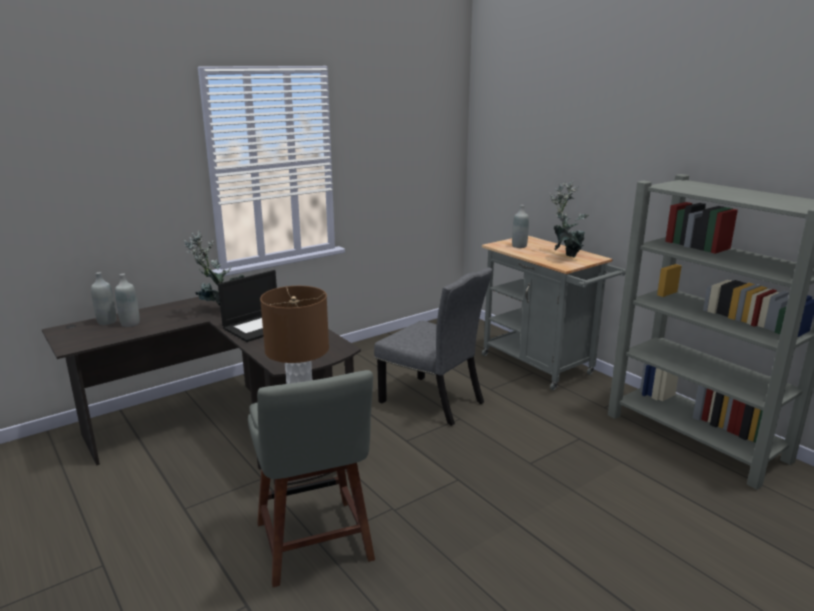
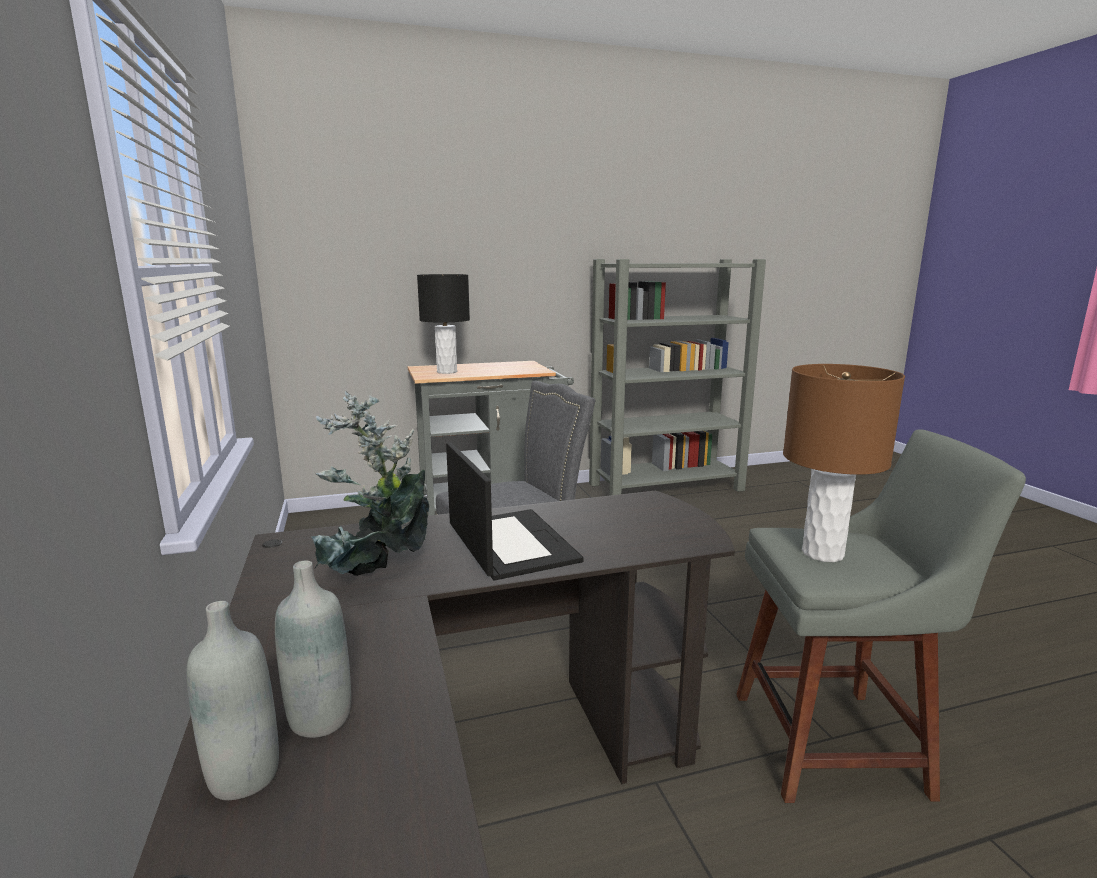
camera: 70 degrees left, 5 degrees down
(519, 246) = (447, 372): grey bottle -> black table lamp
(566, 255) = (506, 366): potted plant -> none

